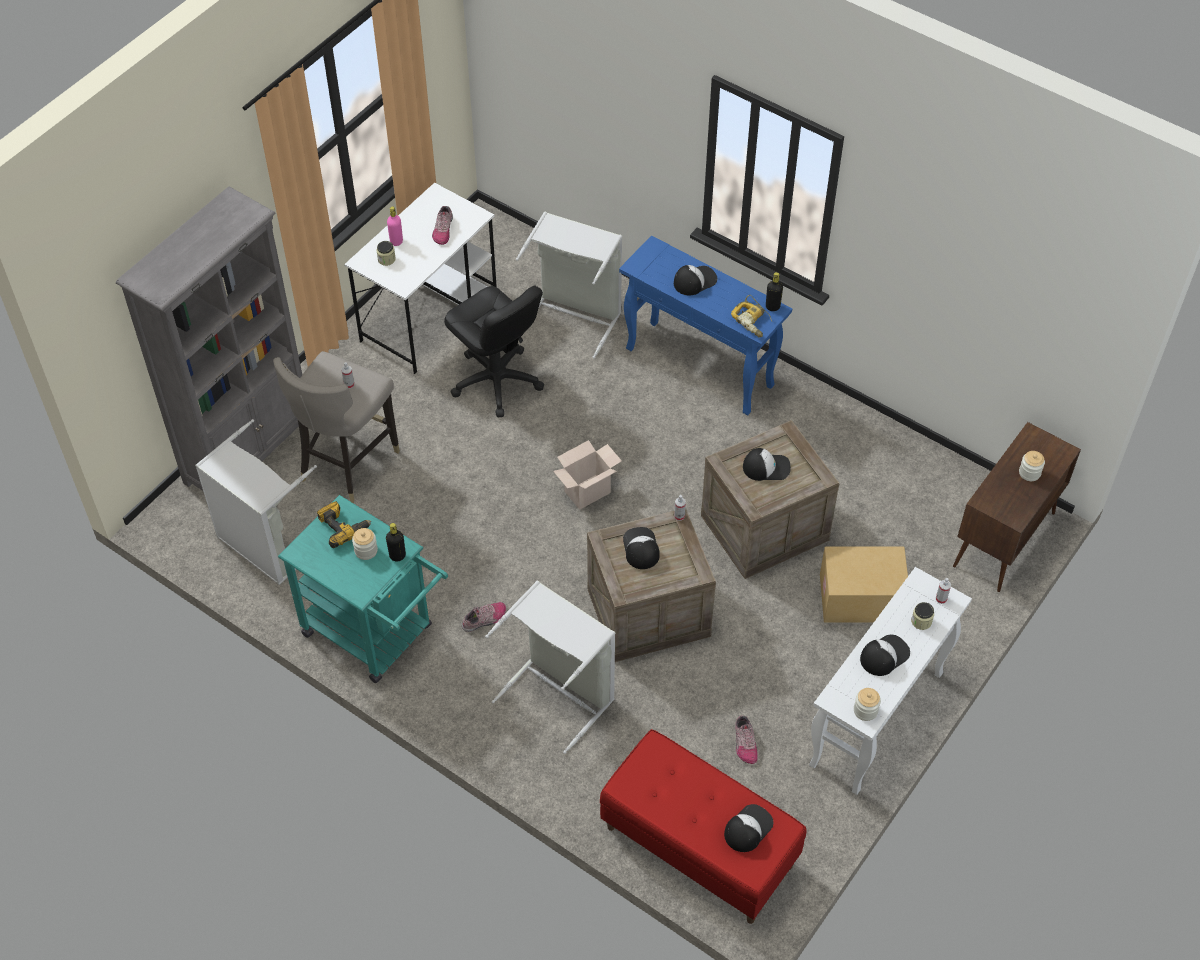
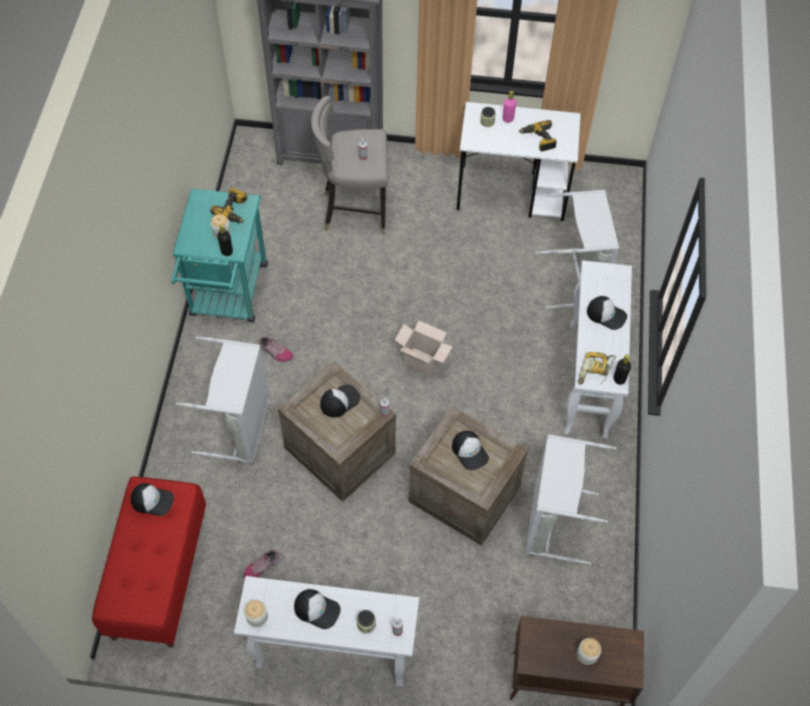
camera: 60 degrees right, 5 degrees up
(266, 545) = (262, 202): grey laundry basket -> grey laundry basket (551, 521)
(443, 230) = (539, 139): shoe -> power drill
(496, 381) = (483, 259): black office chair -> none
(701, 368) = (588, 381): blue console table -> white console table
(747, 828) = (143, 587): cap -> cap (152, 500)
(860, 599) = (438, 593): cardboard box -> none

